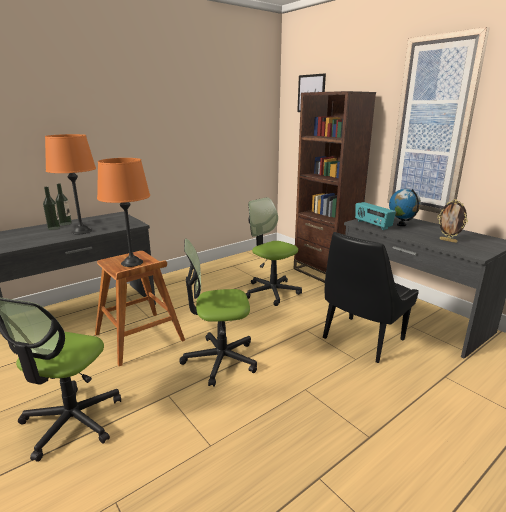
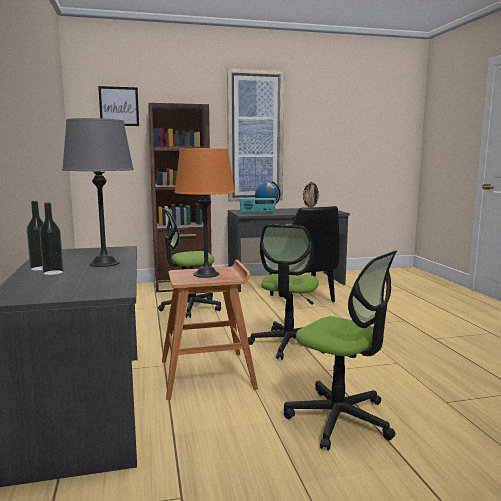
camera: 65 degrees left, 10 degrees down
(81, 231) = (104, 263): orange table lamp -> grey table lamp

